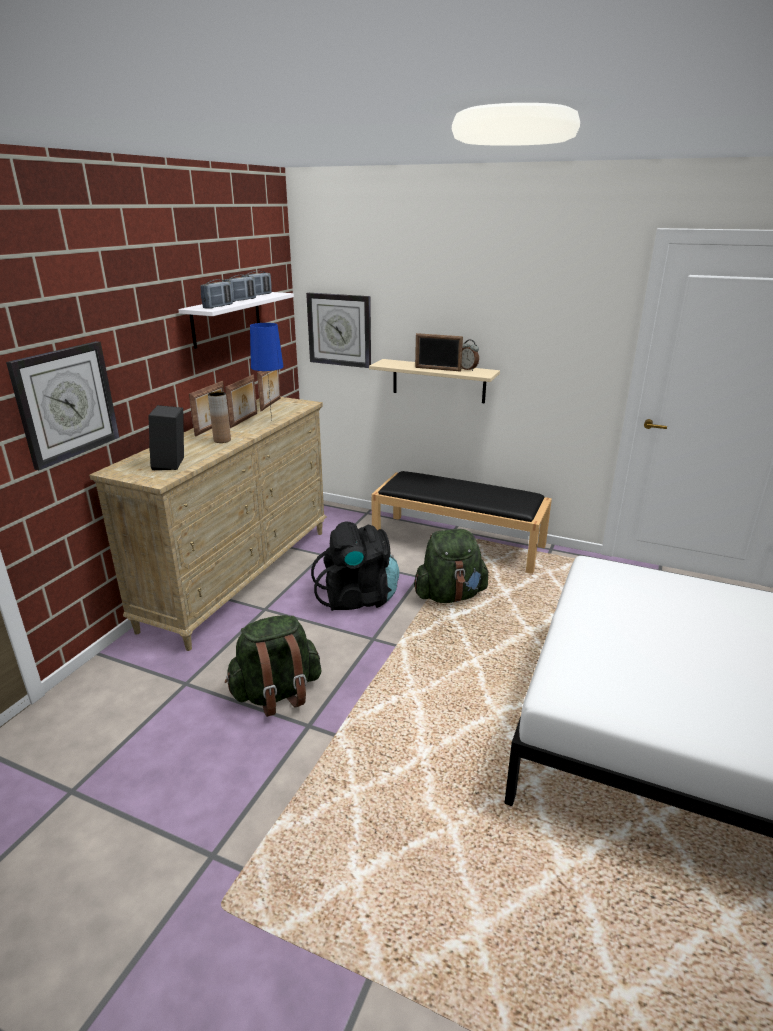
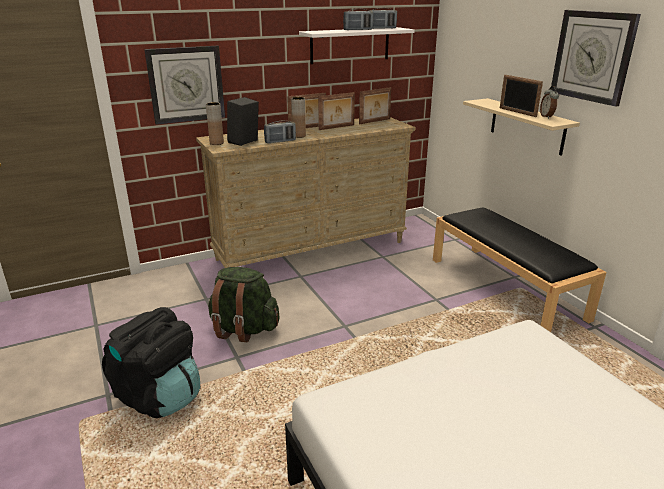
camera: 40 degrees right, 0 degrees up
(137, 474) = (216, 143): none -> brown vase
(218, 306) = (327, 32): radio -> radio (280, 141)
(272, 423) = (350, 133): blue table lamp -> none
(339, 330) = (461, 68): wall clock -> wall clock (593, 56)
(358, 597) = (370, 294): black backpack -> black backpack (159, 396)
(450, 595) = (443, 323): green backpack -> none

